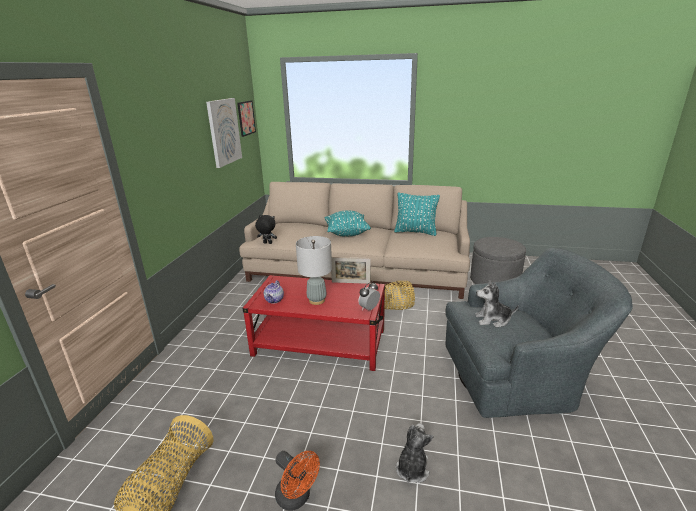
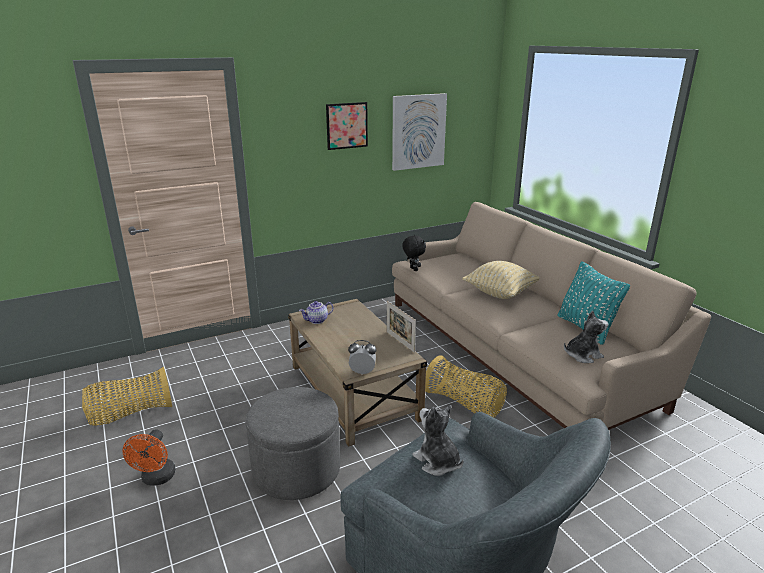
camera: 50 degrees right, 0 degrees up
(246, 118) = (471, 118): picture -> picture (347, 125)
(317, 300) = (342, 339): grey table lamp -> none
(320, 343) = (353, 392): red coffee table -> beige coffee table
(347, 233) = (500, 293): turquoise pillow -> beige pillow
(412, 468) = (234, 535): plush toy -> plush toy (582, 355)
(494, 281) = (678, 465): grey ottoman -> grey ottoman (297, 469)

